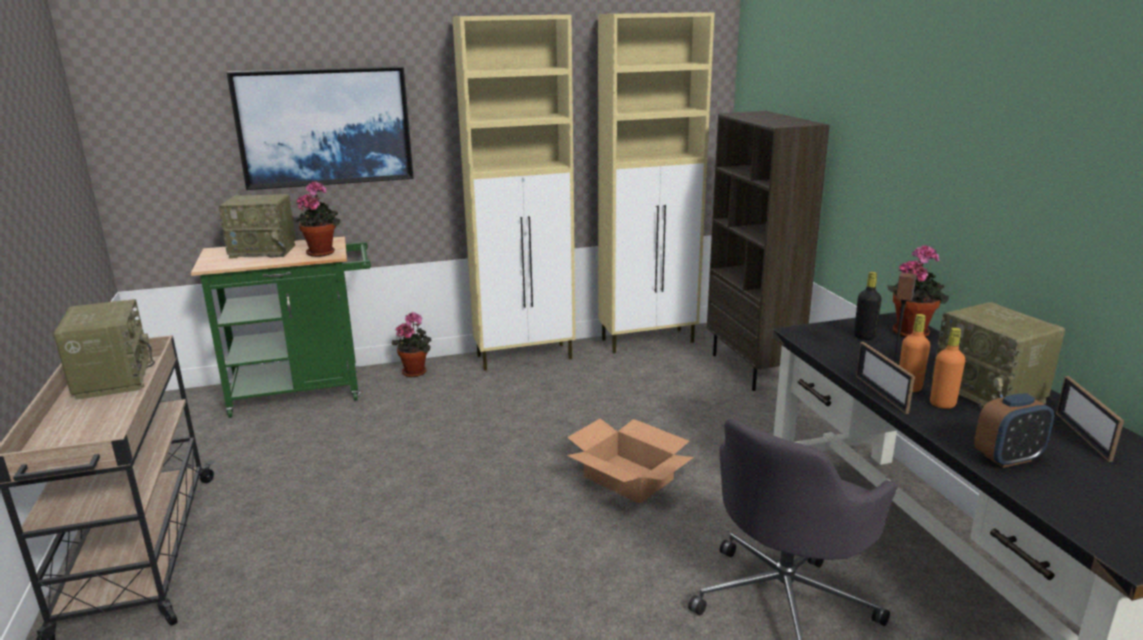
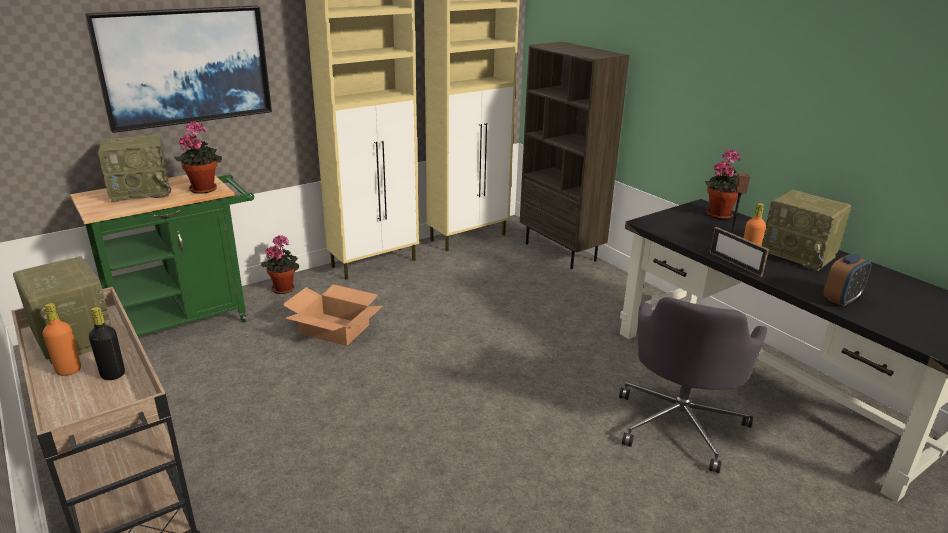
camera: 20 degrees left, 5 degrees up
(628, 478) = (519, 352): cardboard box -> cardboard box (334, 329)
(864, 337) = (692, 221): black bottle -> black bottle (113, 375)
(942, 404) = (777, 266): orange bottle -> orange bottle (69, 370)
(1082, 436) = (871, 277): picture frame -> none

